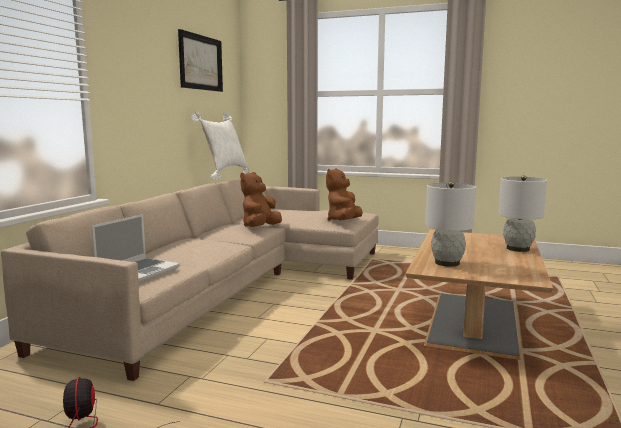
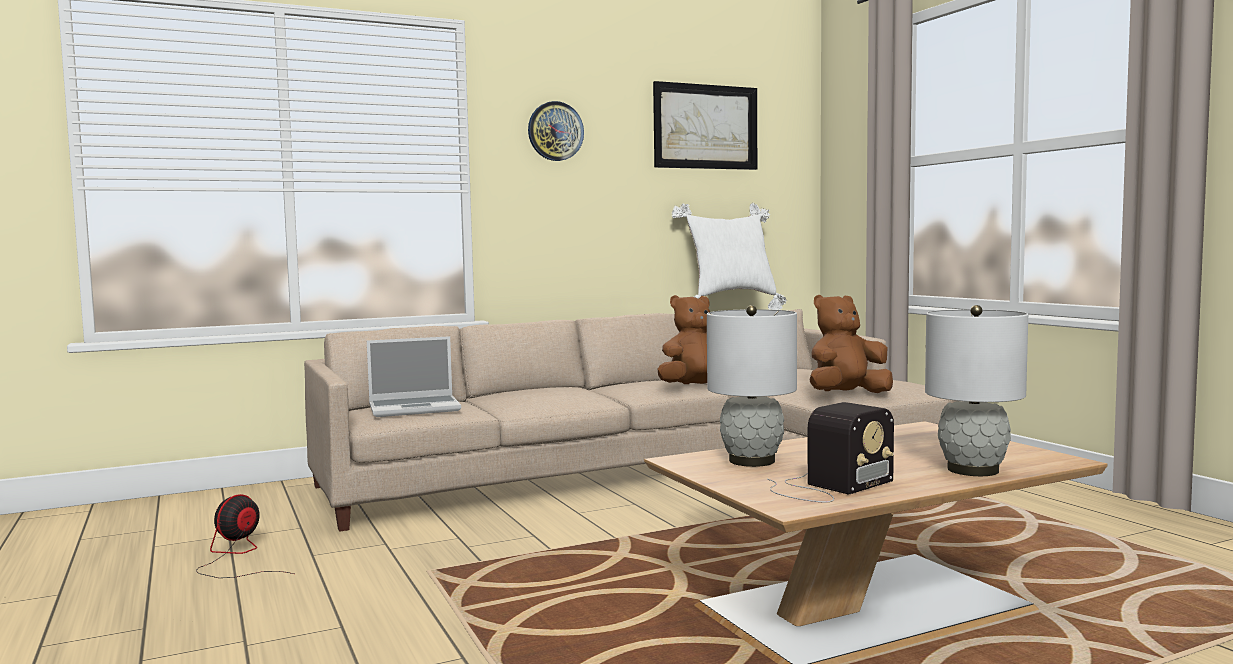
camera: 45 degrees right, 5 degrees down
(133, 57) = (555, 131): none -> wall clock
(510, 268) = (828, 486): none -> radio

